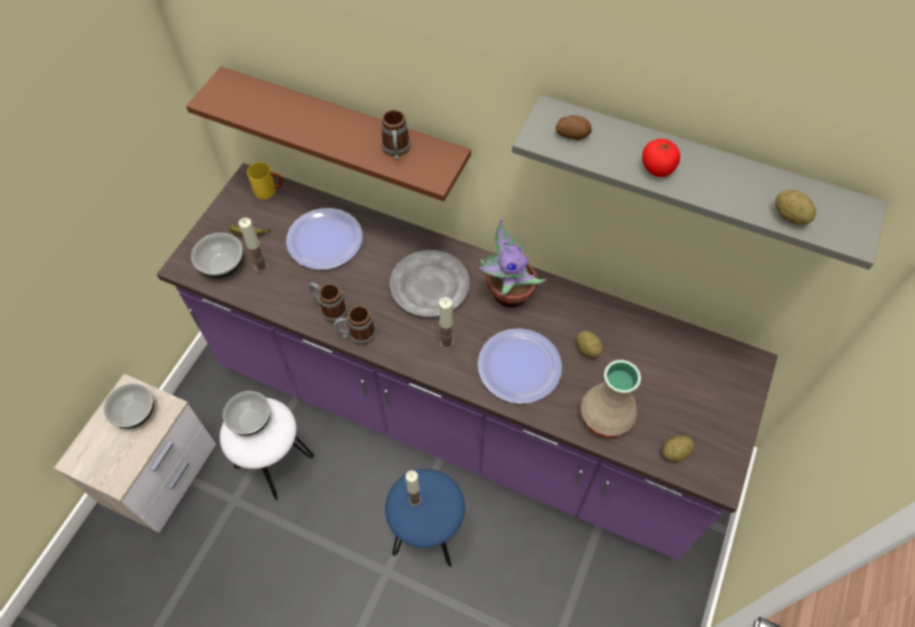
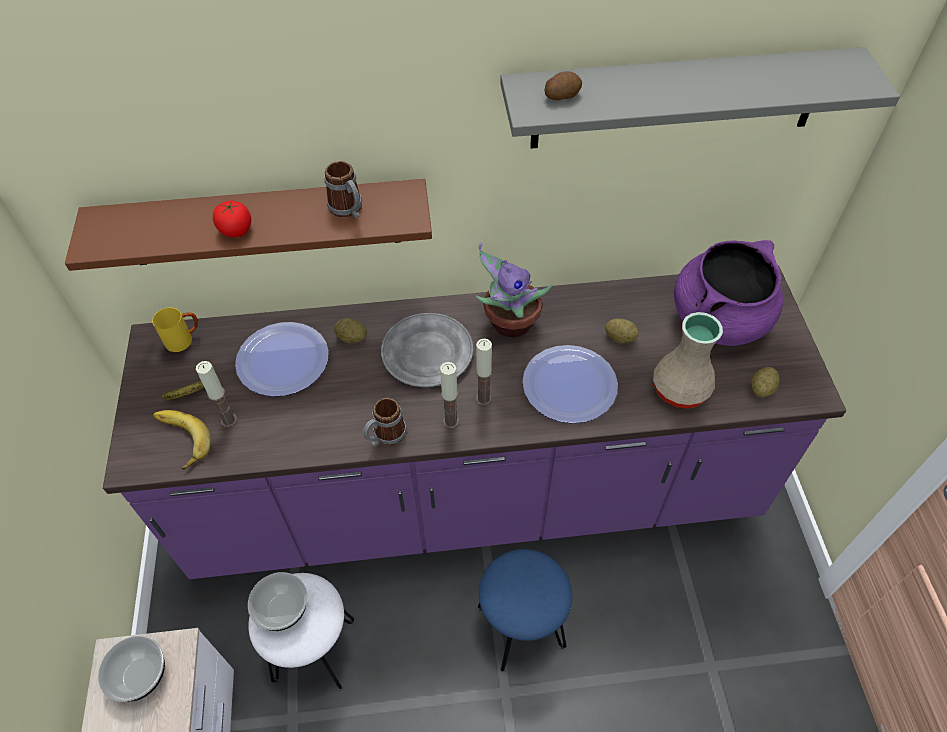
camera: 30 degrees left, 5 degrees down
(221, 265) = (179, 440): bowl -> banana
(329, 309) = (337, 426): mug -> none
(415, 500) = (513, 590): candle -> candle (451, 421)
(657, 168) = (663, 94): tomato -> tomato (236, 230)
(684, 375) = (719, 319): none -> purple cooking pot
(789, 216) = (805, 87): potato -> potato (352, 338)

